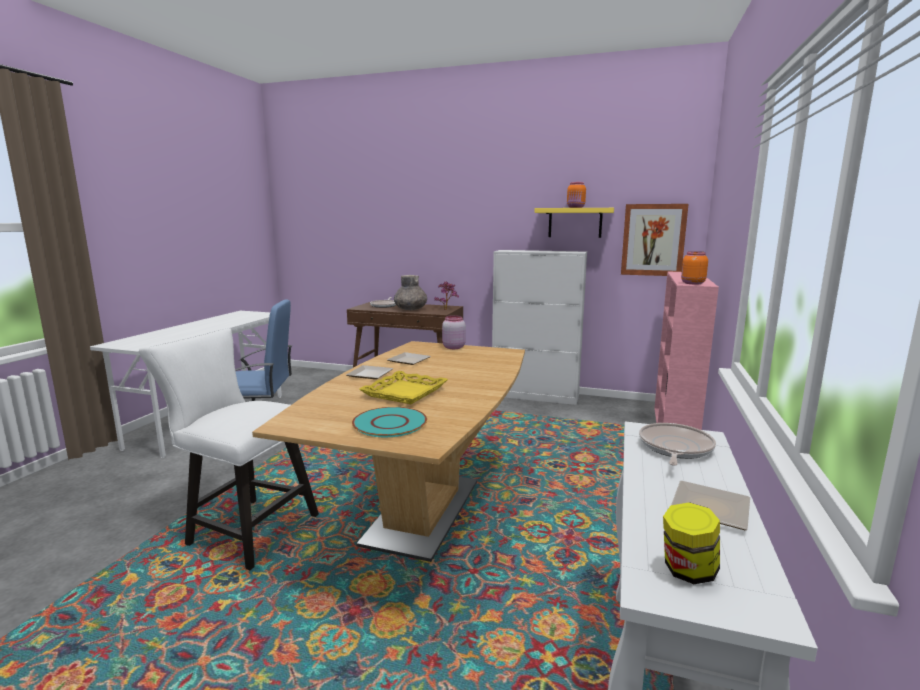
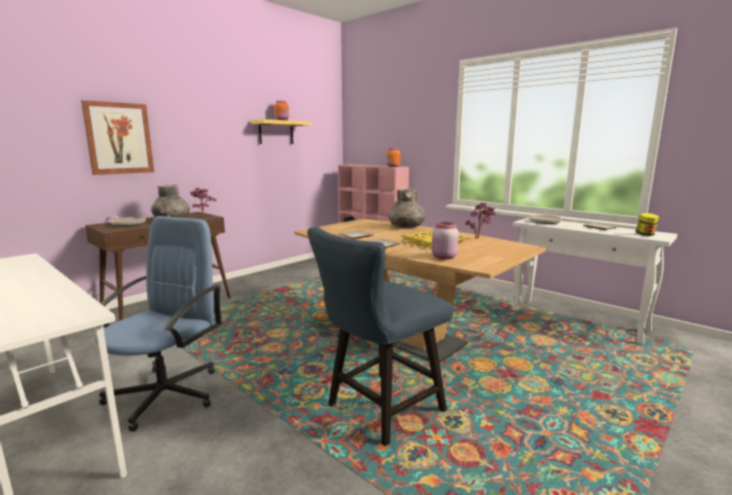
camera: 65 degrees left, 0 degrees up
(246, 529) = (379, 410): white chair -> blue chair
(390, 423) = (491, 249): turquoise plate -> none
(453, 347) = (334, 226): pink jar -> pink jar (443, 257)
(461, 412) = (479, 238): none -> potted plant
(491, 371) = (406, 227): none -> grey vase
(535, 396) = (273, 273): white cabinet -> none
(653, 240) = (320, 145): picture -> picture (119, 138)

